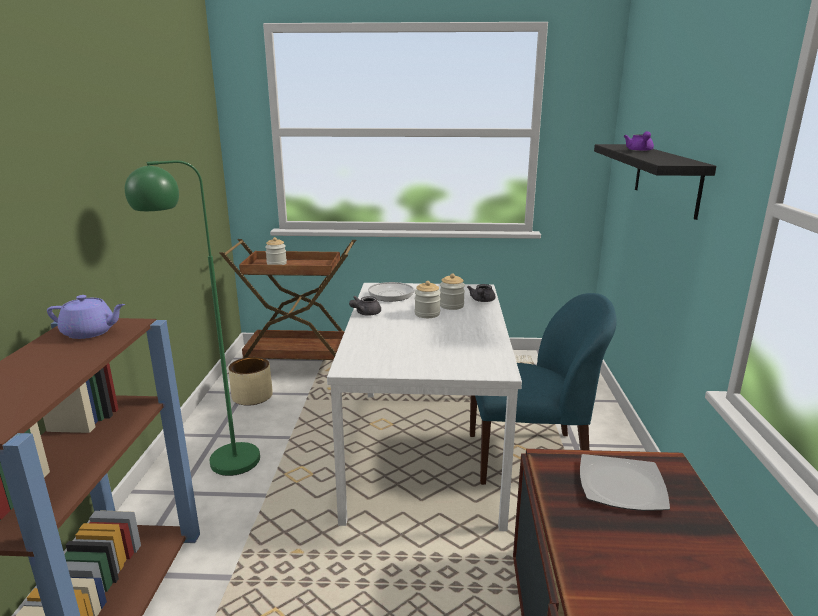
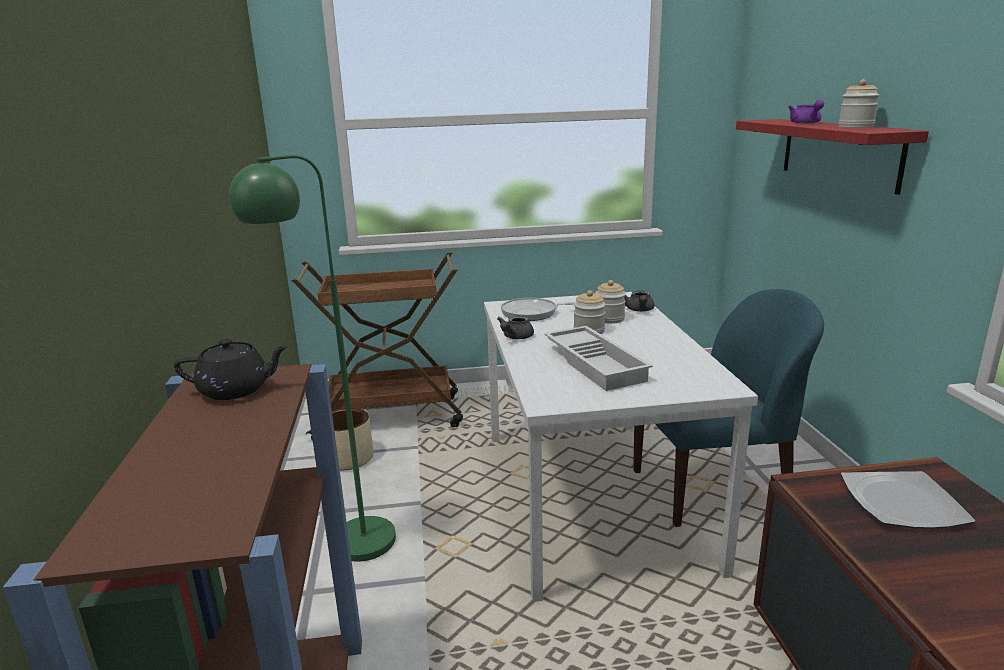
camera: 10 degrees left, 0 degrees up
(90, 332) = (236, 390): purple teapot -> black teapot
(276, 263) = (358, 289): jar -> jar (856, 127)
(412, 341) = (597, 364): none -> white tray
(666, 178) = (839, 152): black shelf -> red shelf

